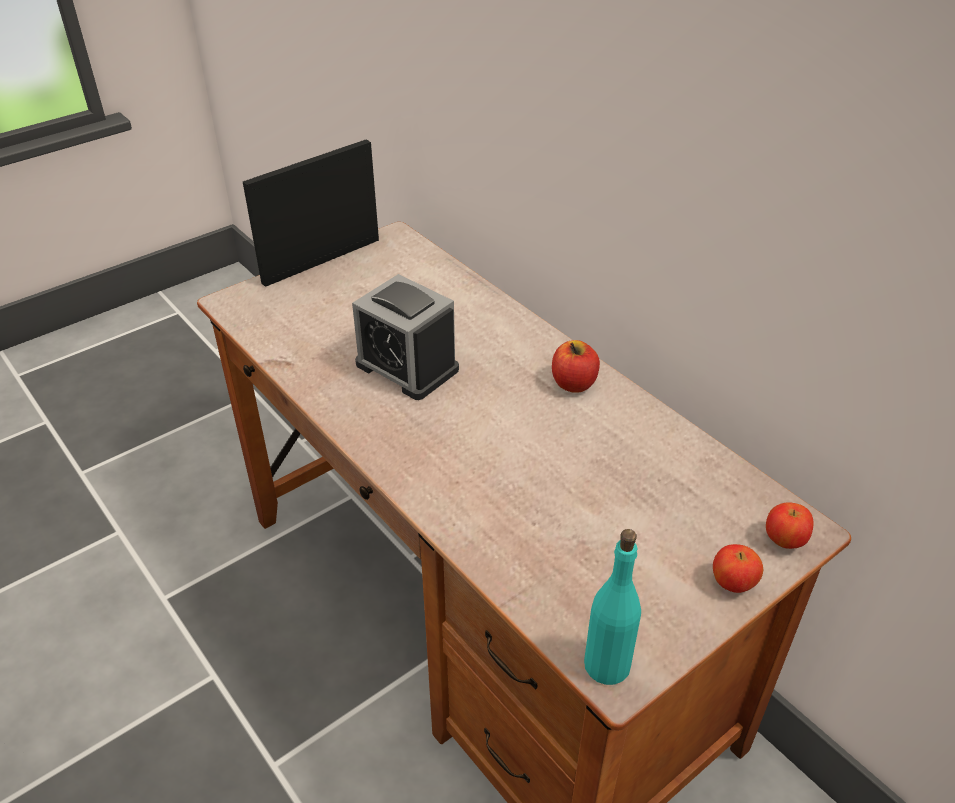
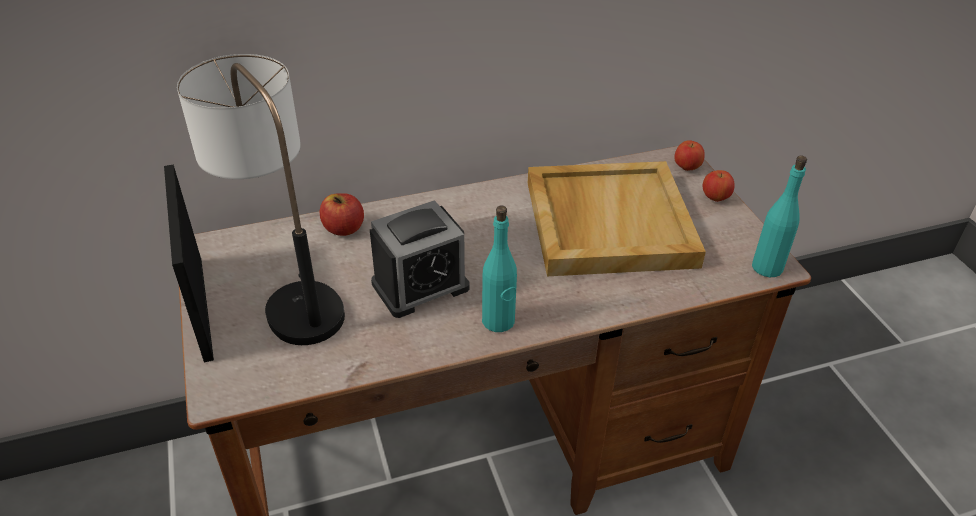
camera: 70 degrees left, 0 degrees up
(361, 295) = (288, 291): none -> table lamp
(380, 432) = (498, 321): none -> turquoise bottle
(574, 383) = (496, 203): apple -> apple (344, 228)
(600, 481) = (607, 222): none -> beige tray

